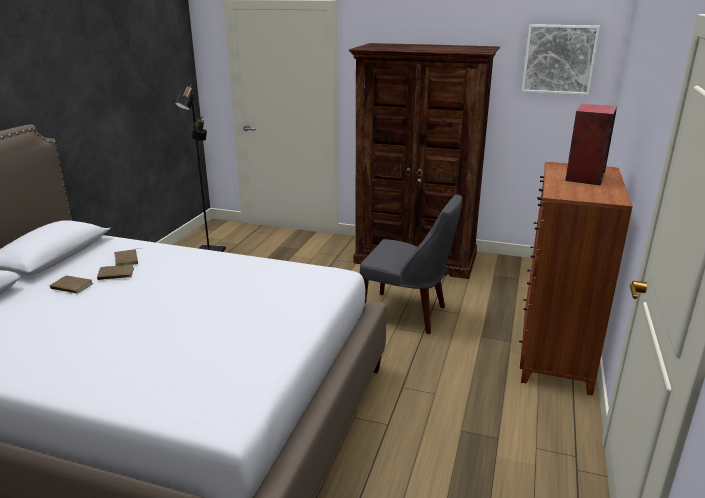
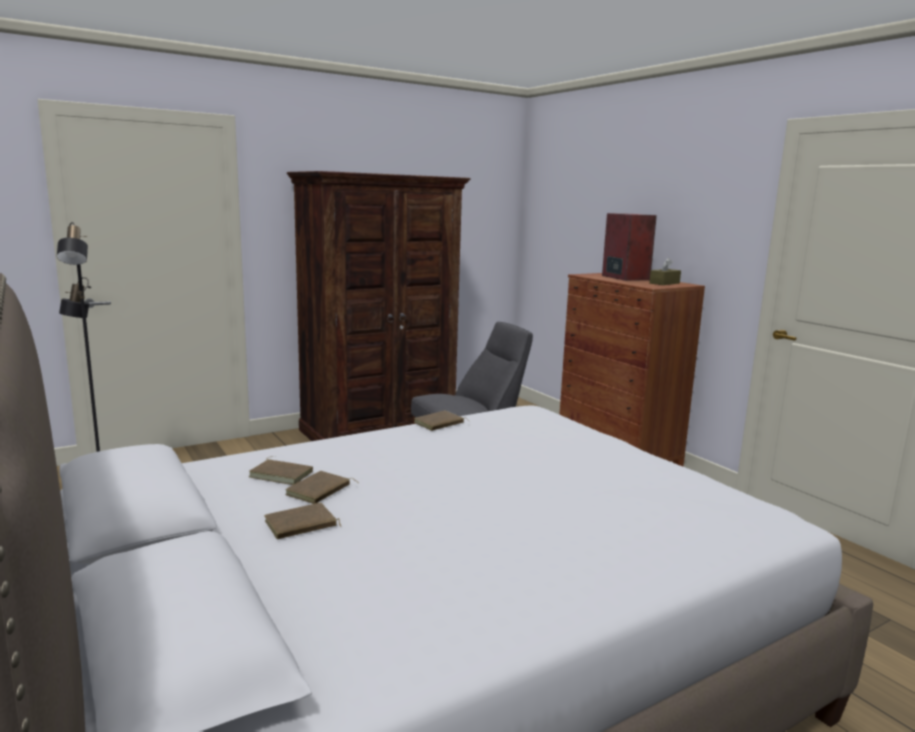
camera: 50 degrees left, 10 degrees down
(258, 261) = (439, 424): none -> brown book
(559, 59) = (477, 192): picture -> none
(593, 193) = (664, 283): none -> brown tissue box

